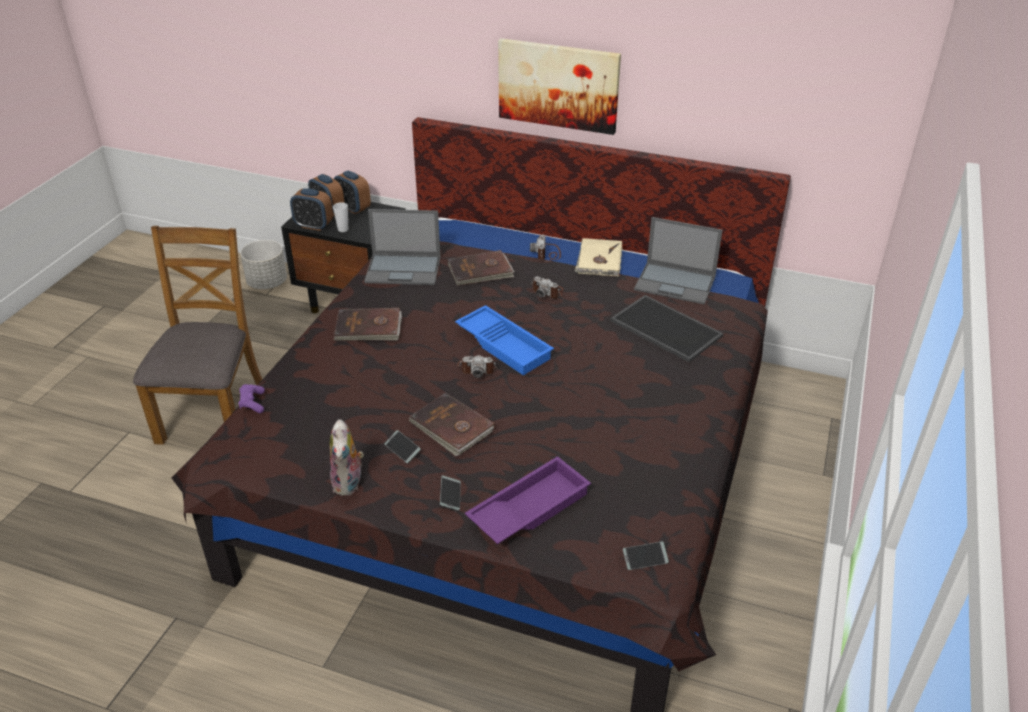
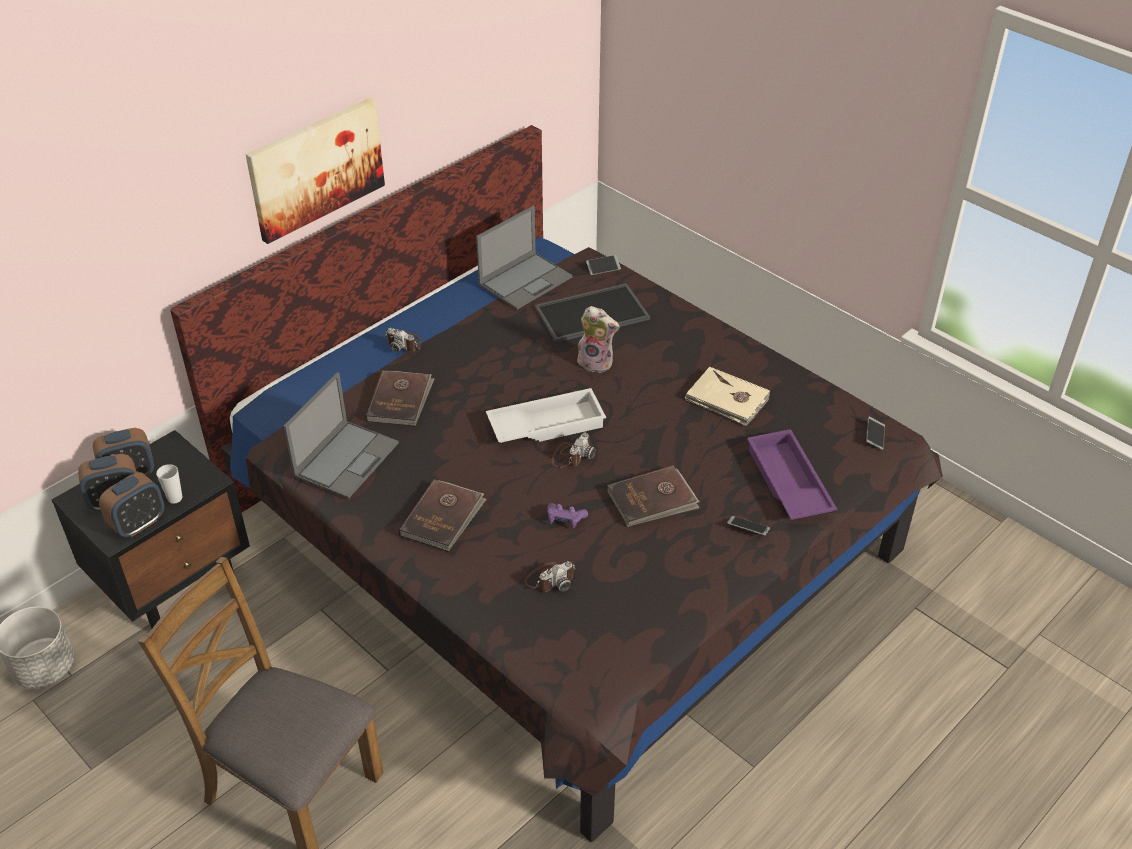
camera: 65 degrees left, 5 degrees up
(252, 403) = (517, 649): purple game controller -> purple game controller (565, 519)
(349, 483) = (694, 596): plush toy -> plush toy (597, 362)
(402, 450) = (666, 544): phone -> phone (603, 268)
(505, 345) = (546, 424): blue tray -> white tray
(548, 291) = (476, 365): camera -> camera (550, 579)
(598, 260) = (447, 313): beige book -> beige book (727, 399)

